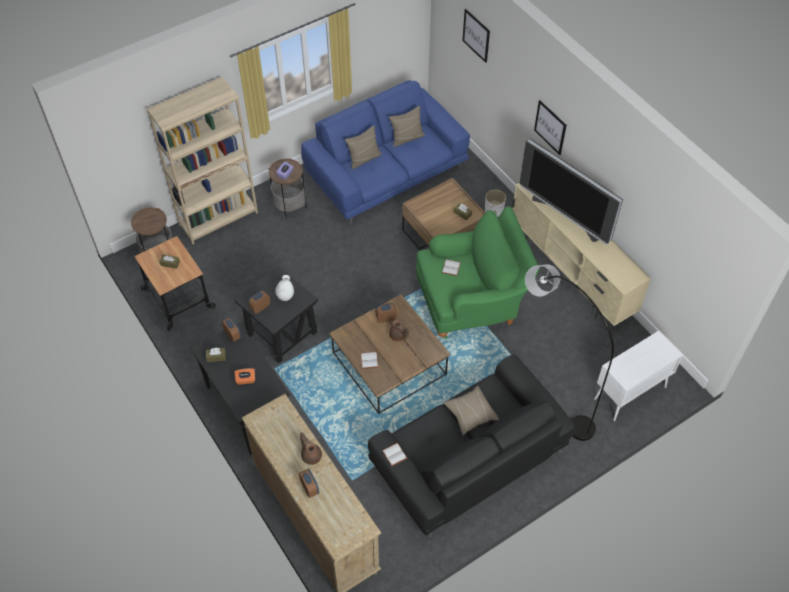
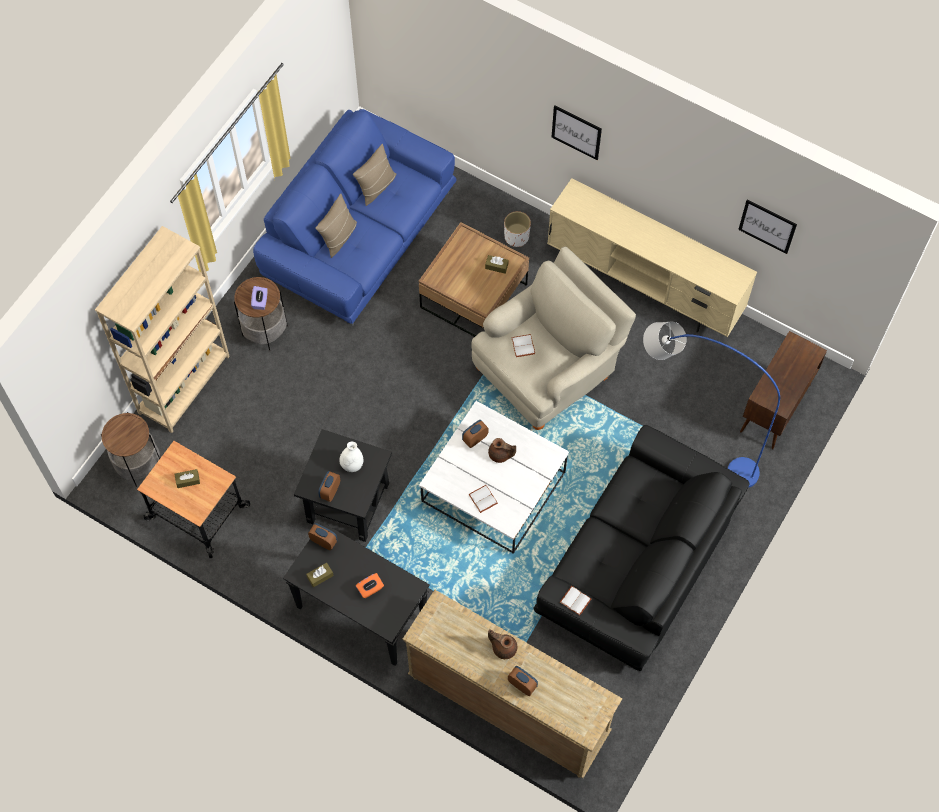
camera: 25 degrees left, 10 degrees up
(389, 364) = (494, 488): brown coffee table -> white coffee table
(470, 414) = (628, 515): beige pillow -> none
(471, 302) = (548, 369): green armchair -> beige armchair
(476, 35) = (437, 41): picture -> picture (767, 226)
(550, 392) = (689, 444): grey floor lamp -> blue floor lamp
(567, 216) = (629, 229): television -> none
(629, 393) = (775, 409): white cabinet -> brown cabinet

